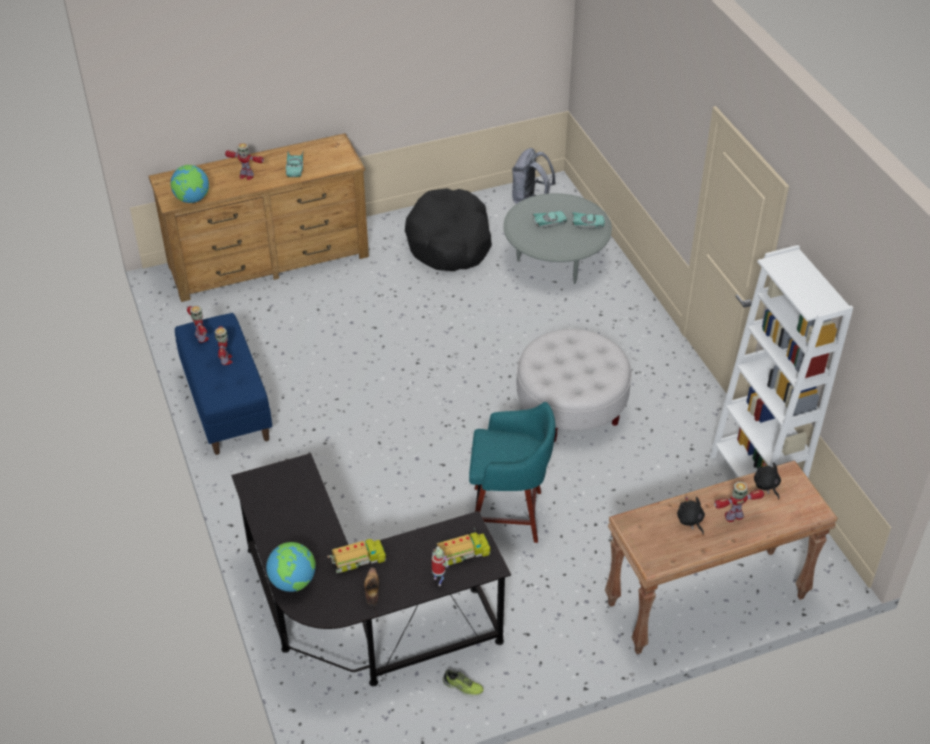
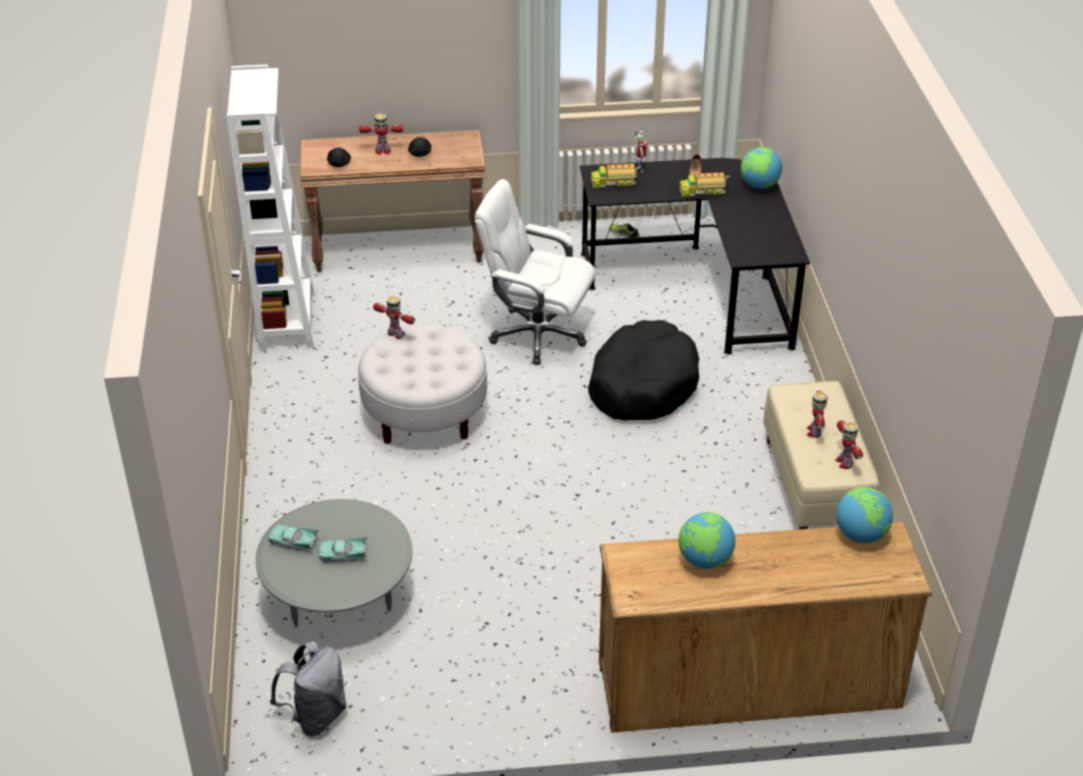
camera: 165 degrees left, 5 degrees down
(226, 404) = (815, 487): blue bench -> beige bench
(246, 176) = (779, 562): toy robot -> toy robot (396, 334)
(295, 168) = (704, 561): turquoise toy car -> globe
(449, 242) = (472, 662): black dog bed -> black dog bed (642, 384)
(509, 514) = (536, 334): turquoise stool -> white office chair

